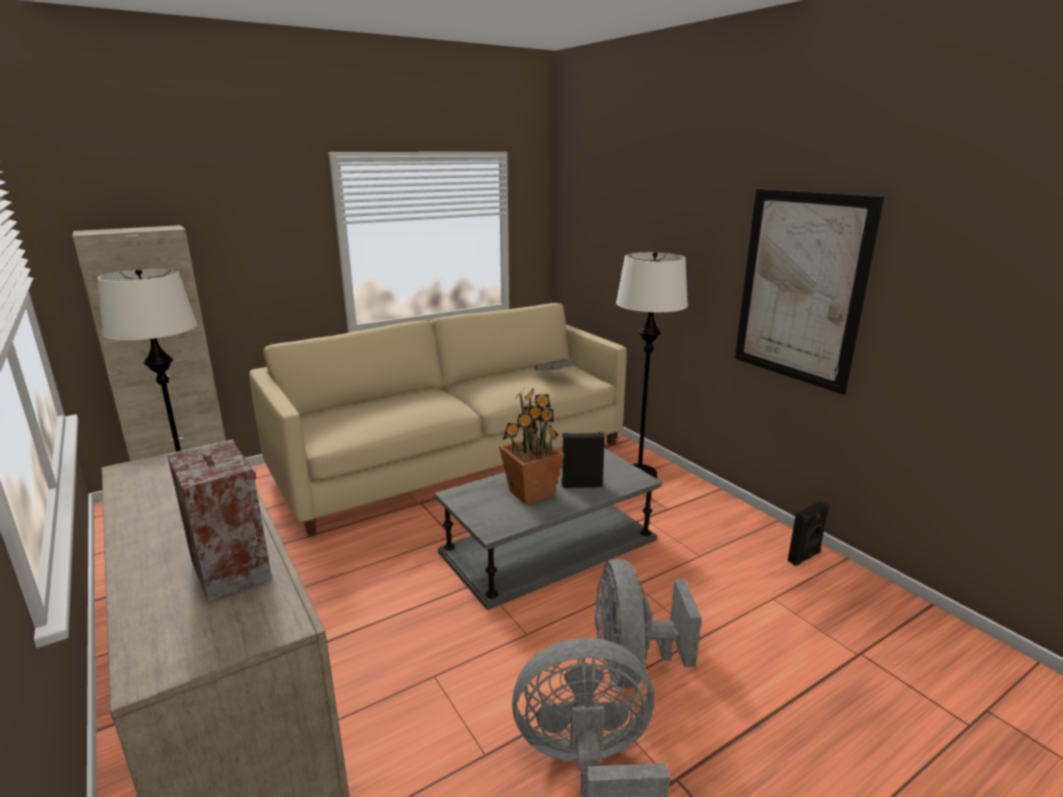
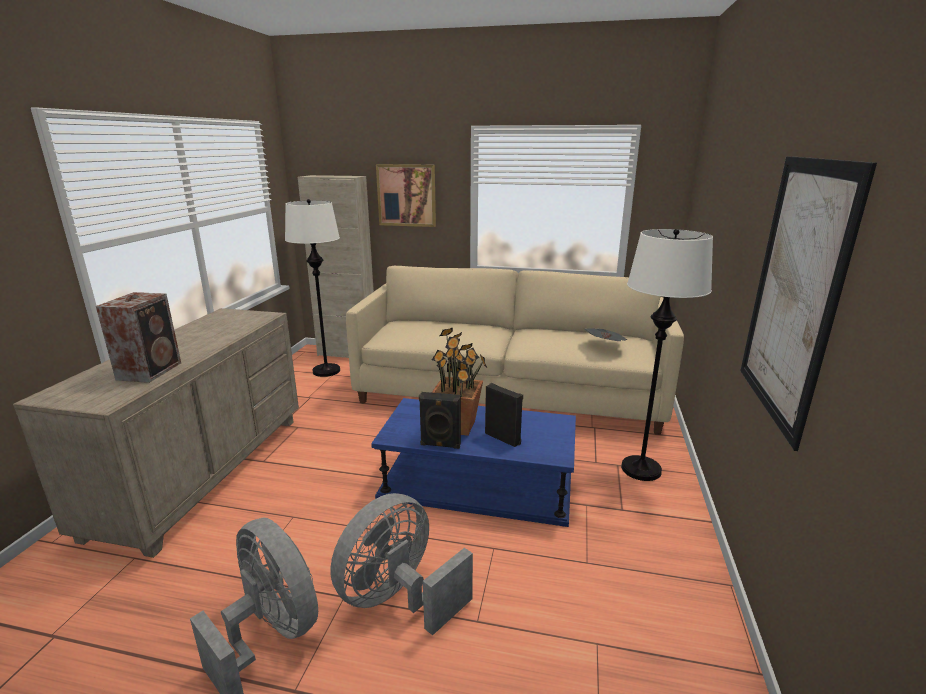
camera: 45 degrees right, 0 degrees up
(248, 247) = (406, 195): none -> picture
(549, 545) = (478, 482): grey coffee table -> blue coffee table
(804, 557) = (702, 636): black speaker -> black speaker (440, 445)

